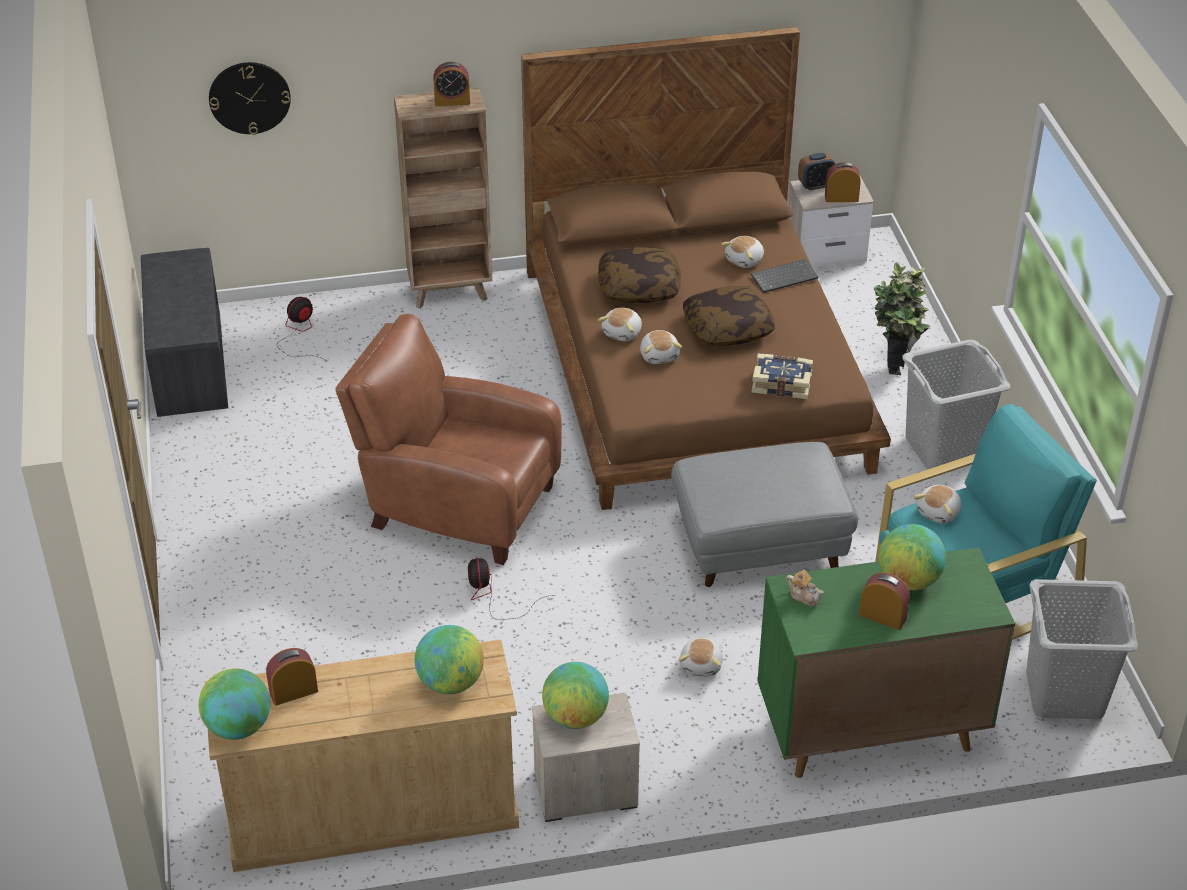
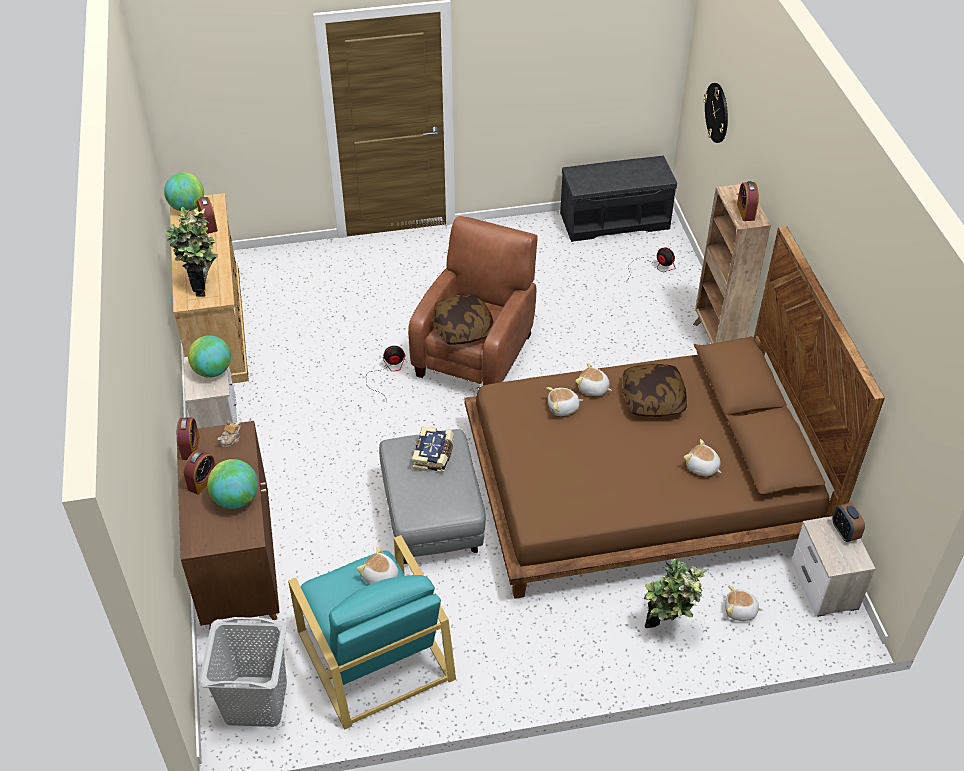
camera: 90 degrees right, 5 degrees up
(450, 682) = (202, 284): globe -> potted plant
(702, 665) = (313, 478): plush toy -> plush toy (740, 611)
(728, 329) = (604, 452): pillow -> pillow (462, 328)
(782, 383) = (533, 482): book -> book (434, 455)
(784, 276) = (680, 492): keyboard -> none
(841, 198) = (828, 551): alarm clock -> alarm clock (190, 447)
(869, 730) = (239, 569): green cabinet -> brown cabinet
(944, 449) = (547, 651): grey laundry basket -> none

